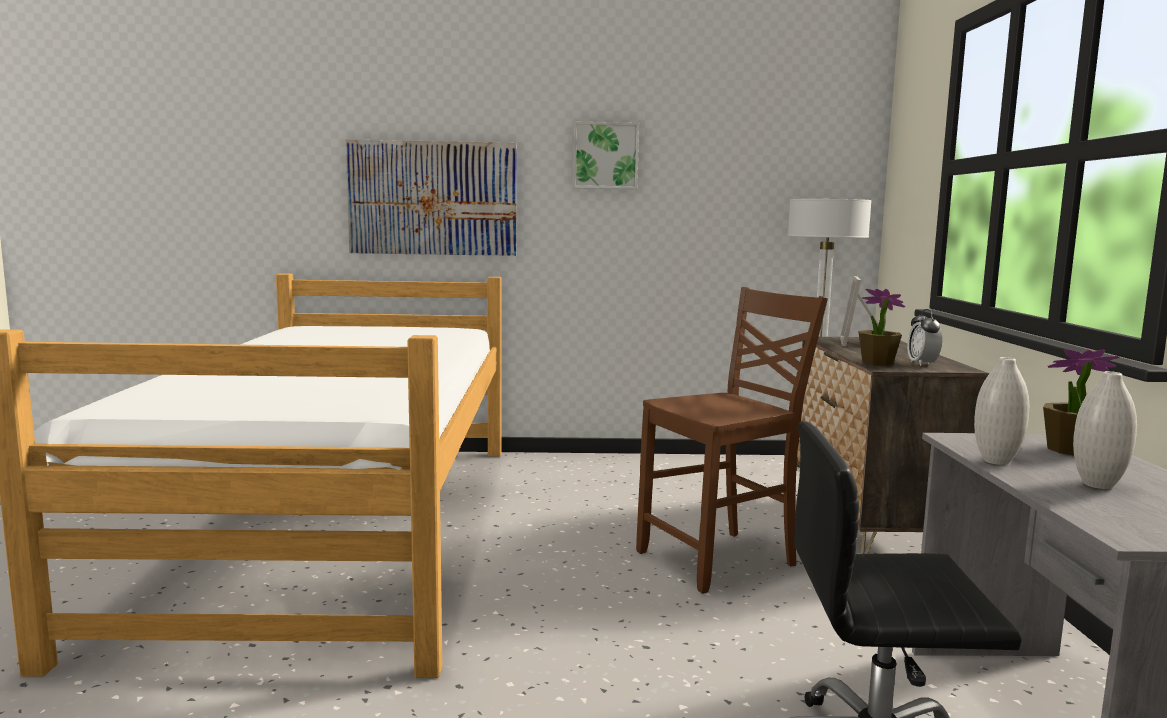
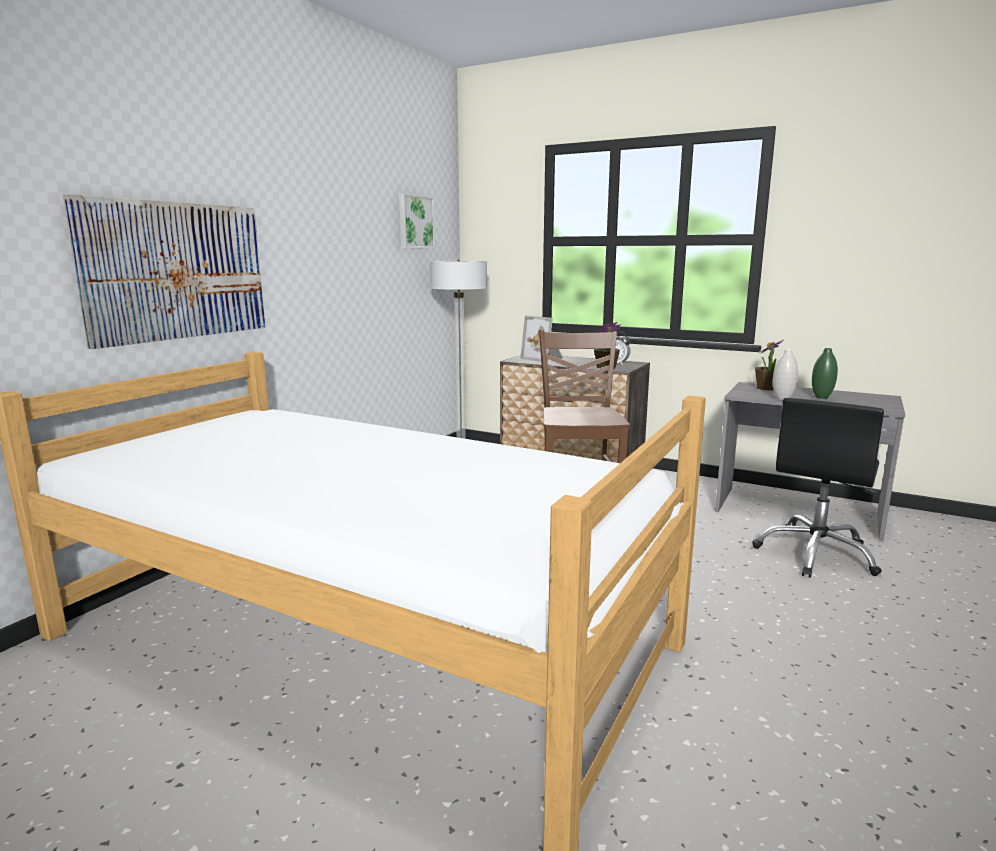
camera: 60 degrees left, 5 degrees up
(605, 156) = (318, 224): picture -> picture (415, 222)
(1097, 485) = (821, 397): white vase -> green vase

